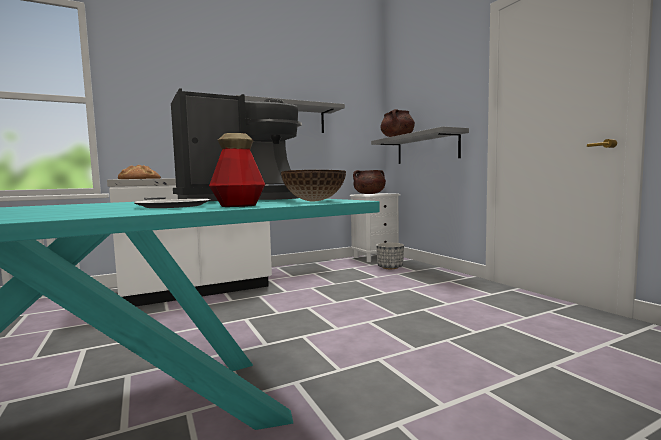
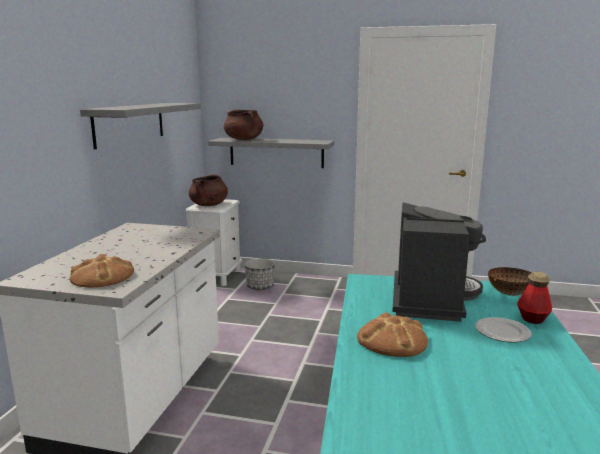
camera: 50 degrees left, 10 degrees up
(118, 203) = (392, 340): none -> bread

